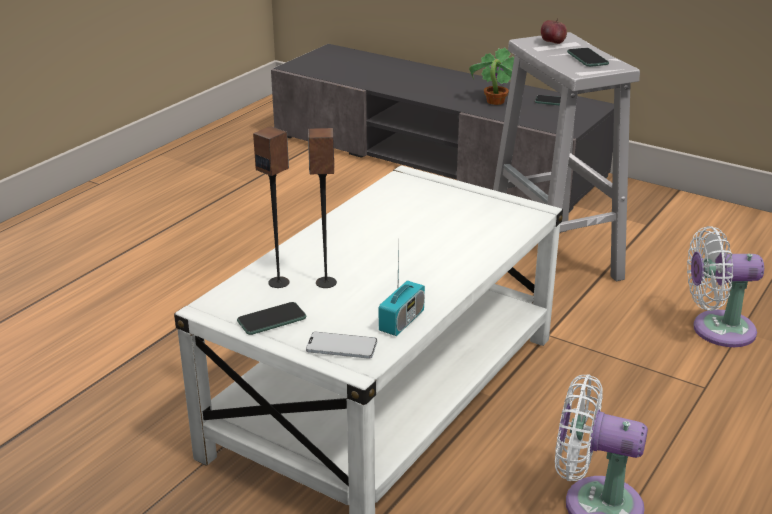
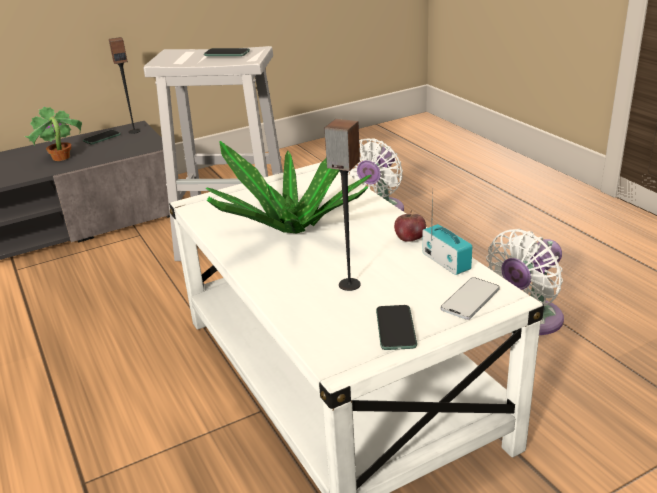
camera: 60 degrees left, 0 degrees up
(279, 282) = (325, 310): speaker -> speaker (134, 131)
(404, 230) = (292, 227): none -> potted plant
(552, 42) = (177, 56): apple -> apple (410, 239)

